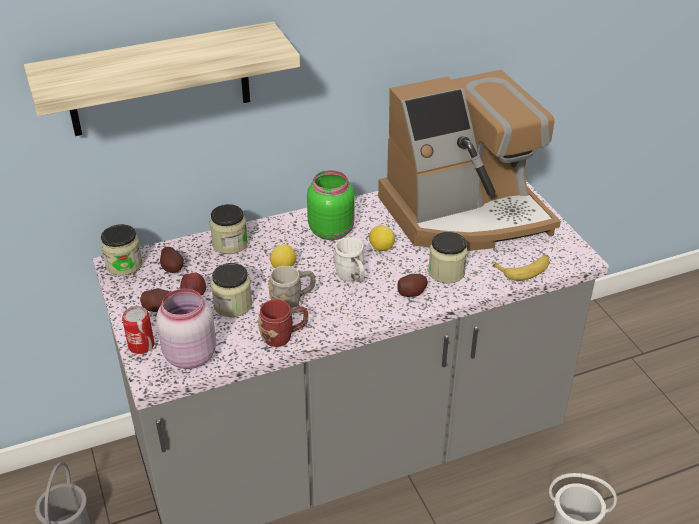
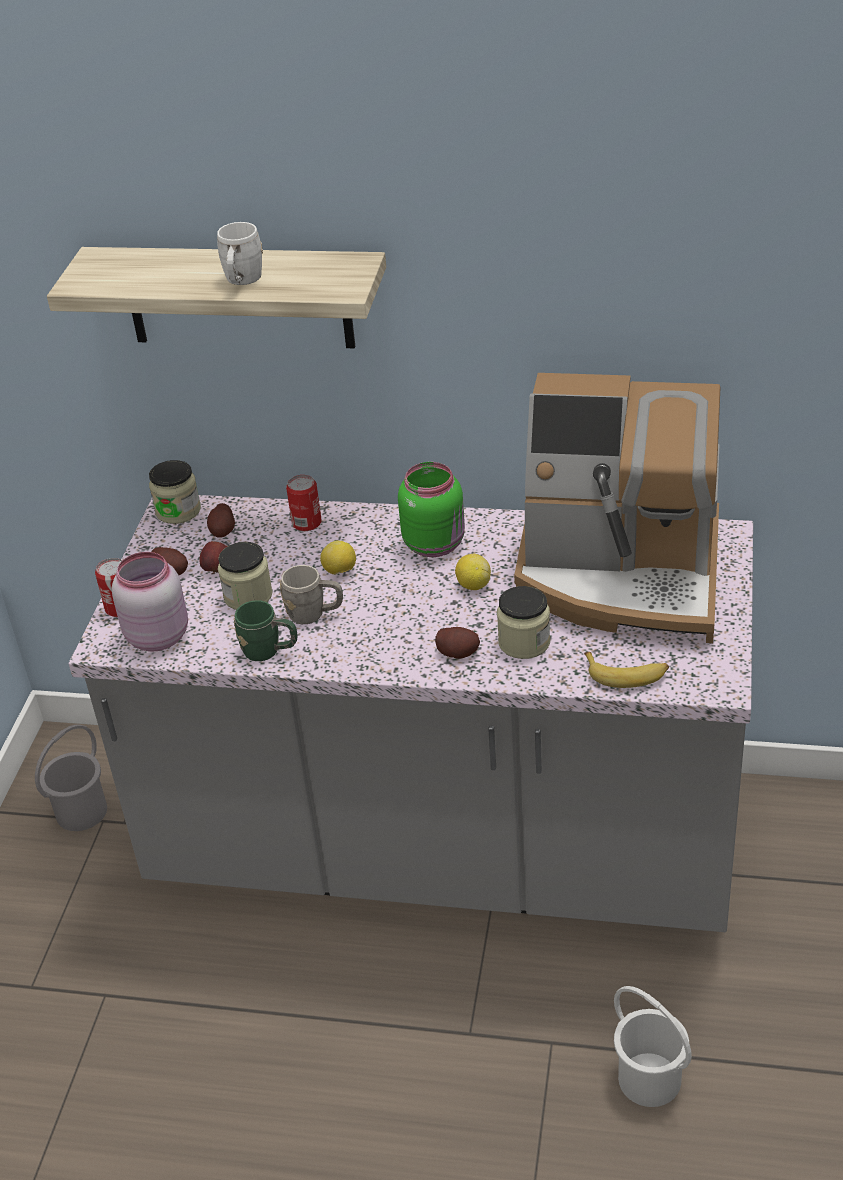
camera: 35 degrees right, 0 degrees up
(230, 243) = (306, 523): jar -> can
(284, 336) = (269, 651): red mug -> green mug
(352, 277) = (405, 609): white mug -> white mug (242, 281)

